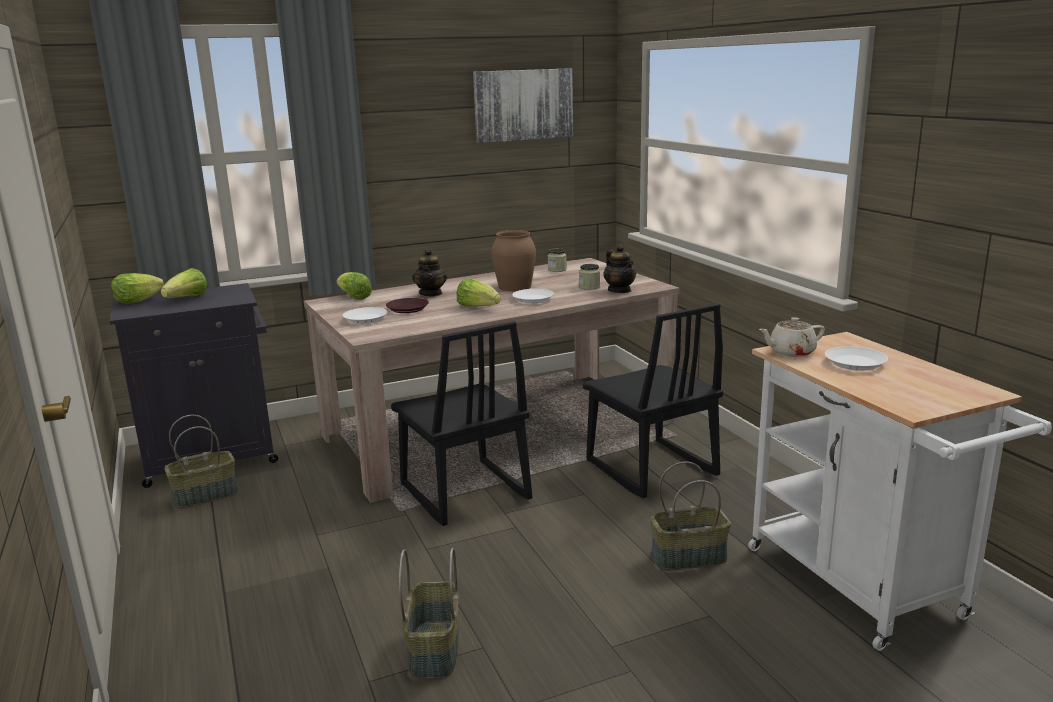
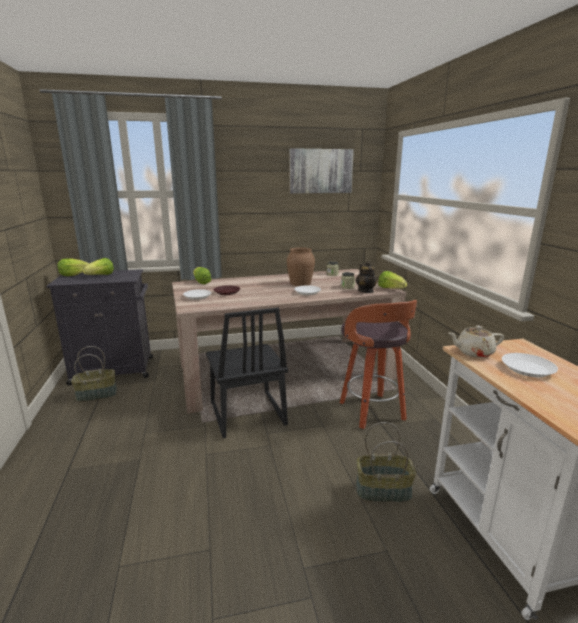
camera: 10 degrees right, 0 degrees up
(431, 293) = (247, 283): teapot -> none
(433, 649) = (175, 544): basket -> none
(478, 307) = (270, 295): lettuce -> lettuce (390, 289)
(650, 469) = (373, 412): black chair -> stool

